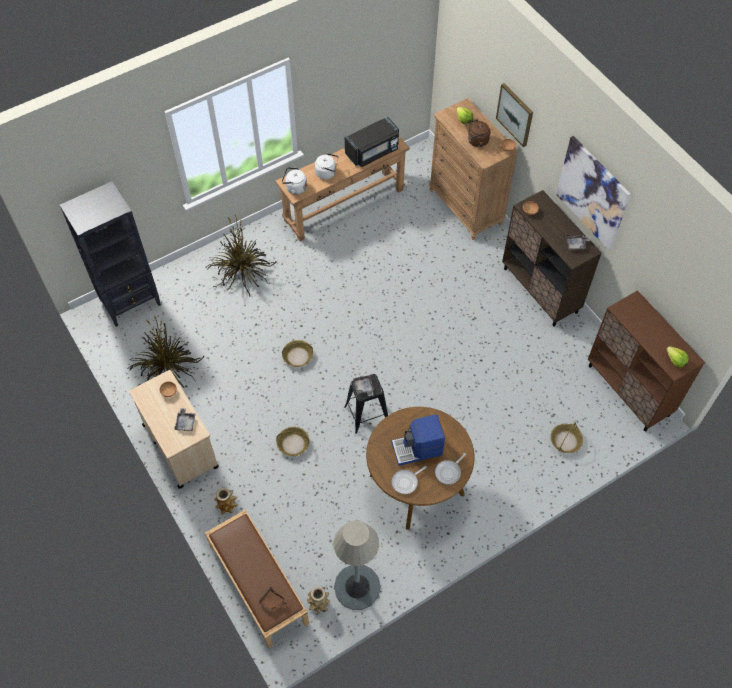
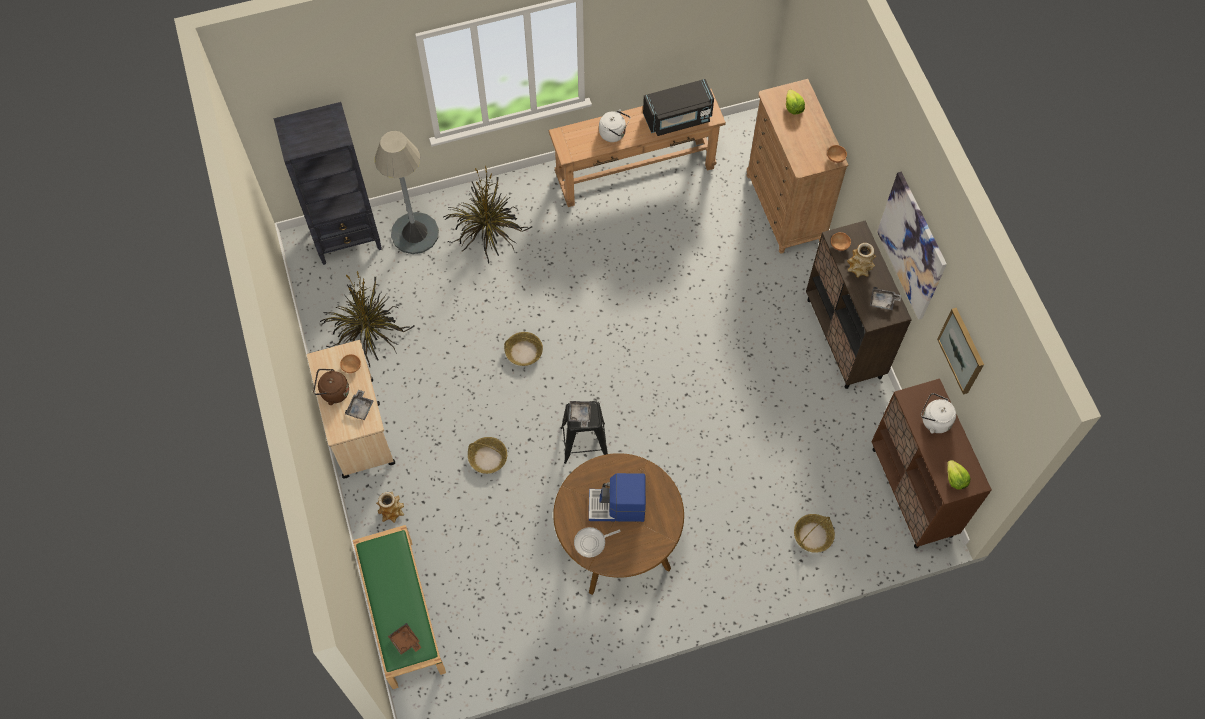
camera: 15 degrees right, 5 degrees up
(257, 583) = (401, 611): brown bench -> green bench
(295, 188) = (569, 145): white kettle -> white kettle (934, 420)
(318, 603) = (463, 653): vase -> vase (859, 268)
(357, 587) = (512, 646): grey floor lamp -> grey floor lamp (415, 233)
(449, 472) = (645, 543): frying pan -> none
(476, 141) = (799, 139): brown kettle -> brown kettle (333, 392)
(515, 114) = (850, 120): picture -> picture (962, 350)

